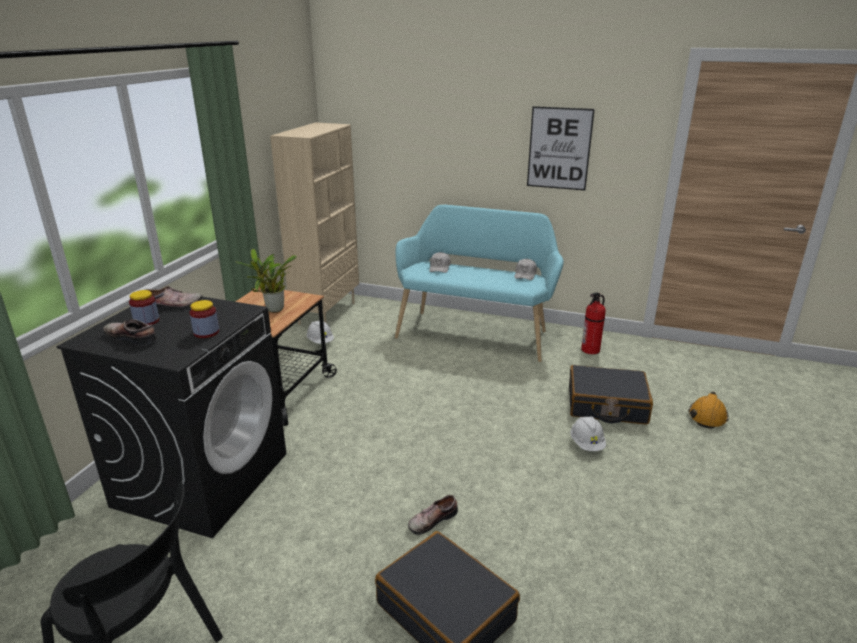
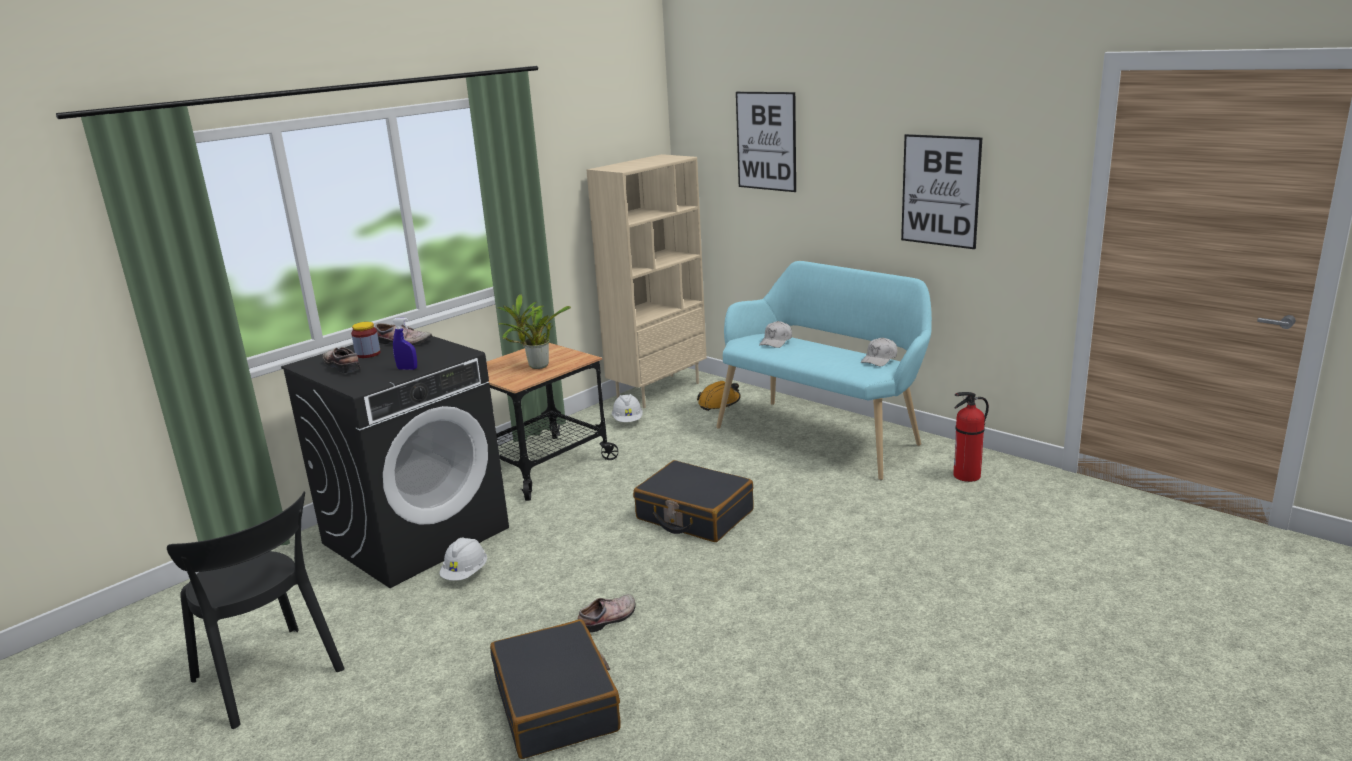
camera: 25 degrees right, 5 degrees down
(206, 332) = (407, 369): jar -> blue spray bottle
(410, 111) = (766, 141): none -> picture
(431, 519) = (609, 619): shoe -> shoe turned 150 degrees clockwise
(587, 444) = (860, 582): white hard hat -> white hard hat (465, 574)
(606, 405) = (928, 544): black suitcase -> black suitcase (694, 515)
(707, 416) = (1067, 581): orange hard hat -> orange hard hat (719, 403)

